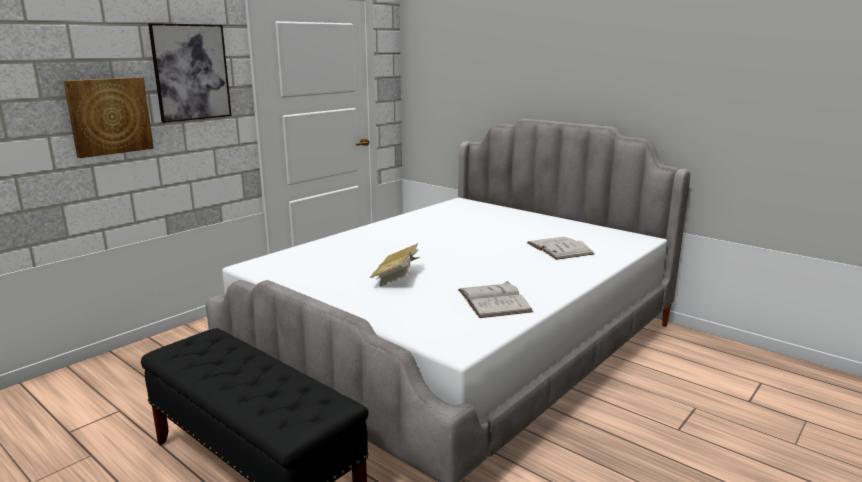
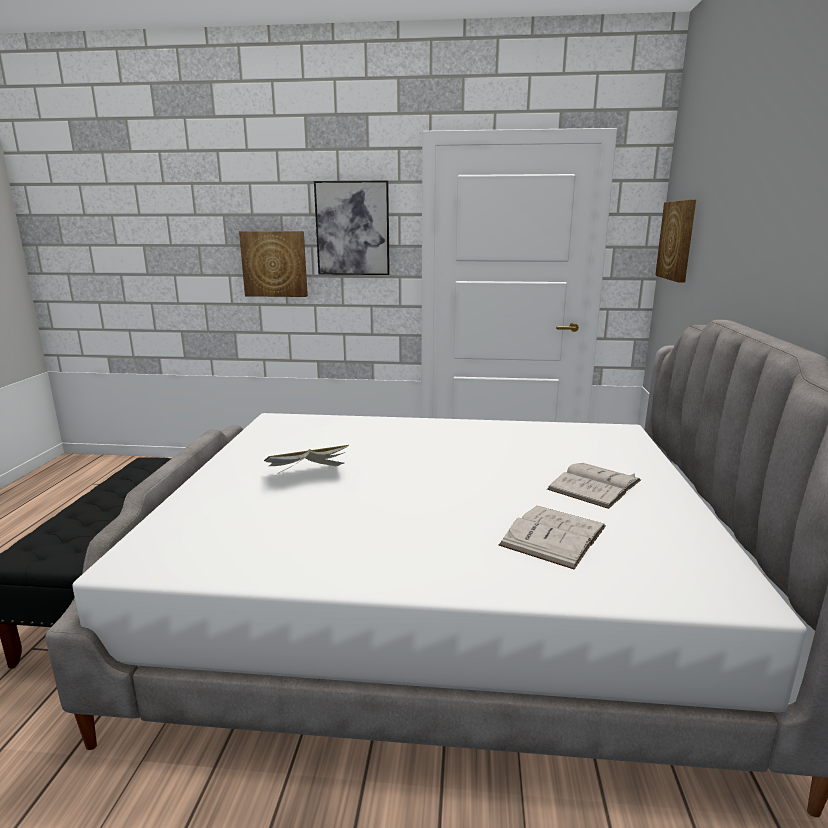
camera: 55 degrees right, 0 degrees up
(431, 72) = (677, 240): none -> picture
(494, 300) = (290, 544): white book -> white book (594, 485)

